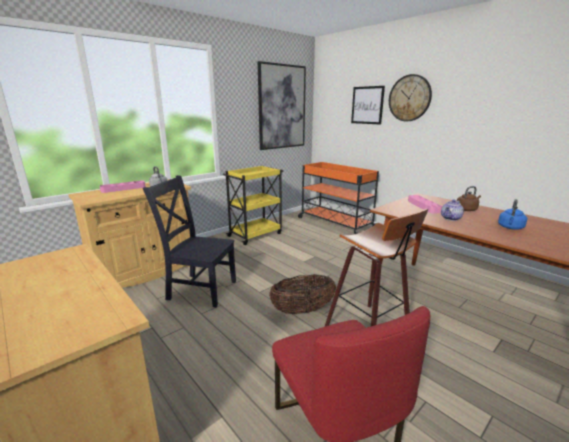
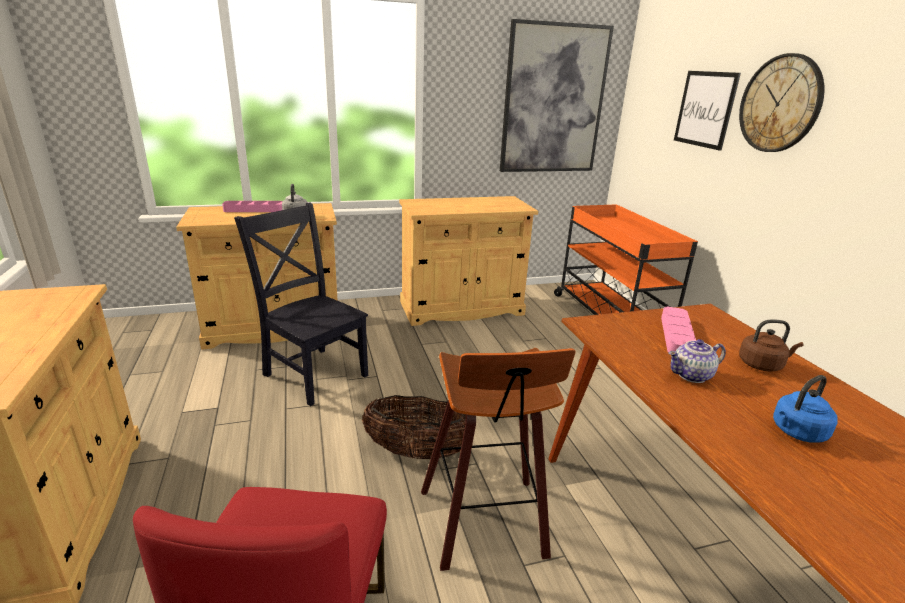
camera: 25 degrees right, 5 degrees up
(256, 234) = (461, 308): yellow cart -> beige cabinet

